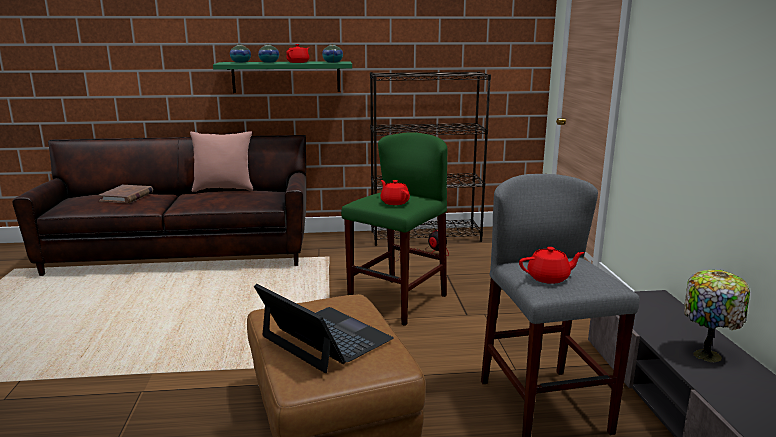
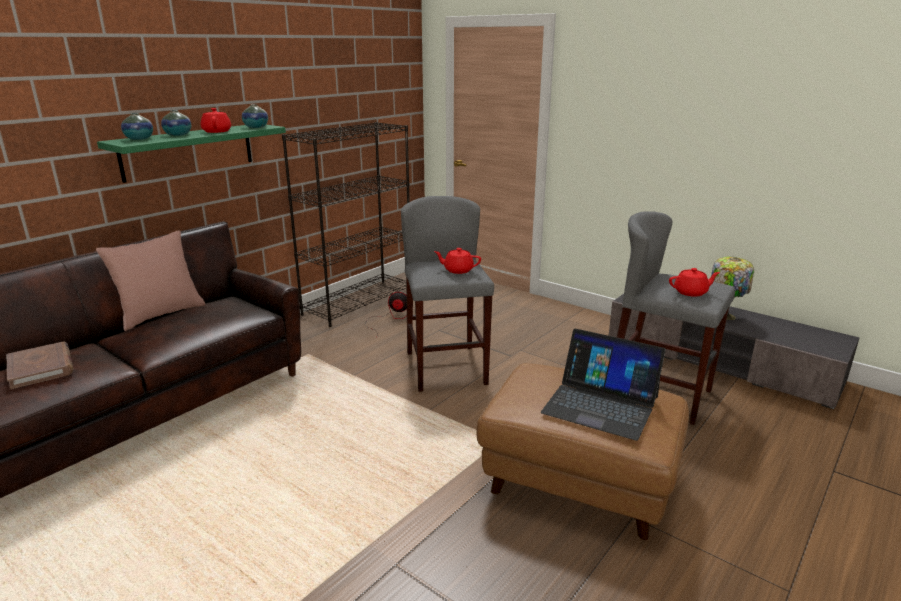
camera: 45 degrees left, 5 degrees up
(325, 338) = (600, 404): laptop -> laptop turned 150 degrees counterclockwise
(397, 301) = (446, 368): green stool -> grey stool
(549, 278) = (691, 292): red teapot -> red teapot turned 45 degrees clockwise

